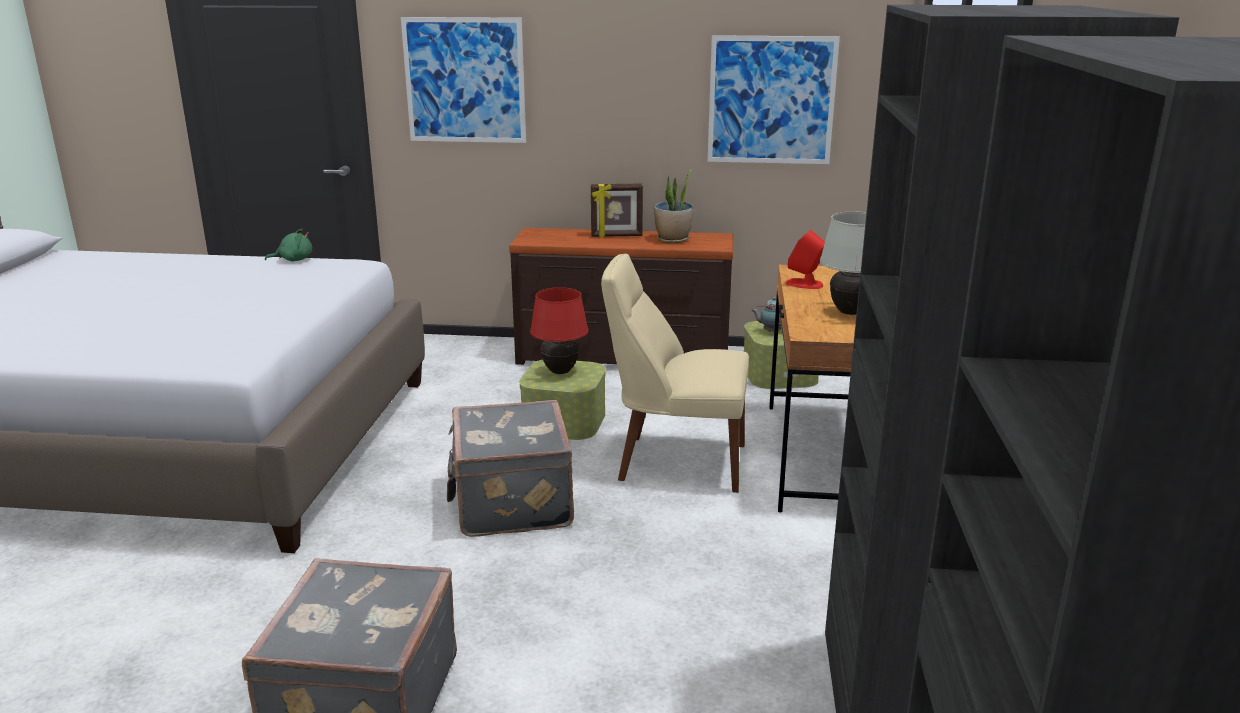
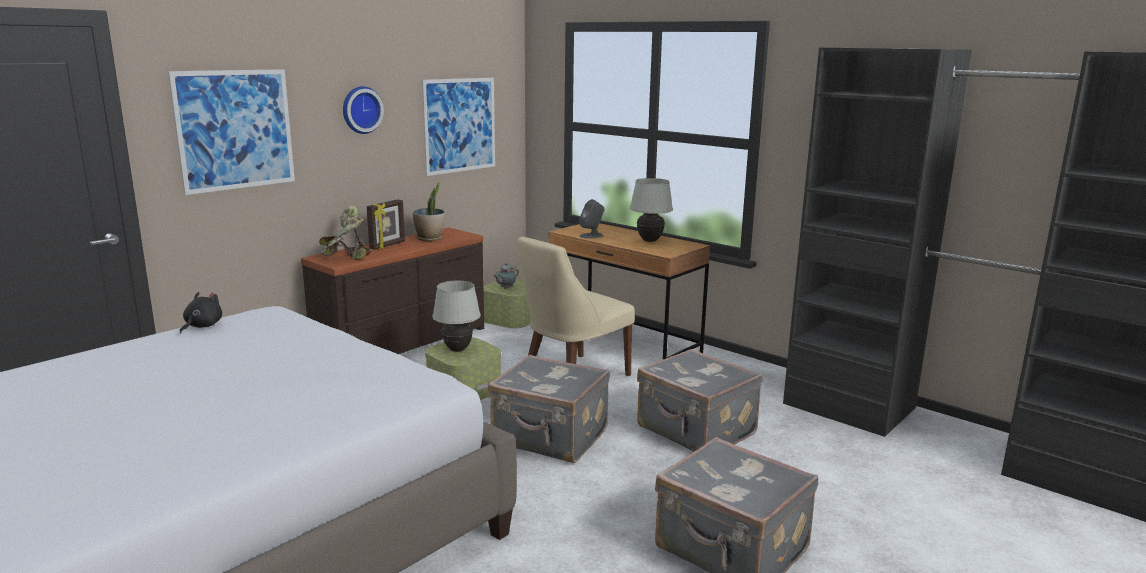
camera: 55 degrees left, 5 degrees down
(294, 260) = (202, 326): green plush toy -> black plush toy
(549, 237) = (344, 257): none -> potted plant
(559, 372) = (457, 350): red table lamp -> white table lamp
(617, 69) = (360, 110): none -> wall clock
(639, 587) = (695, 431): none -> grey suitcase
(805, 284) = (592, 236): red speaker -> grey speaker

